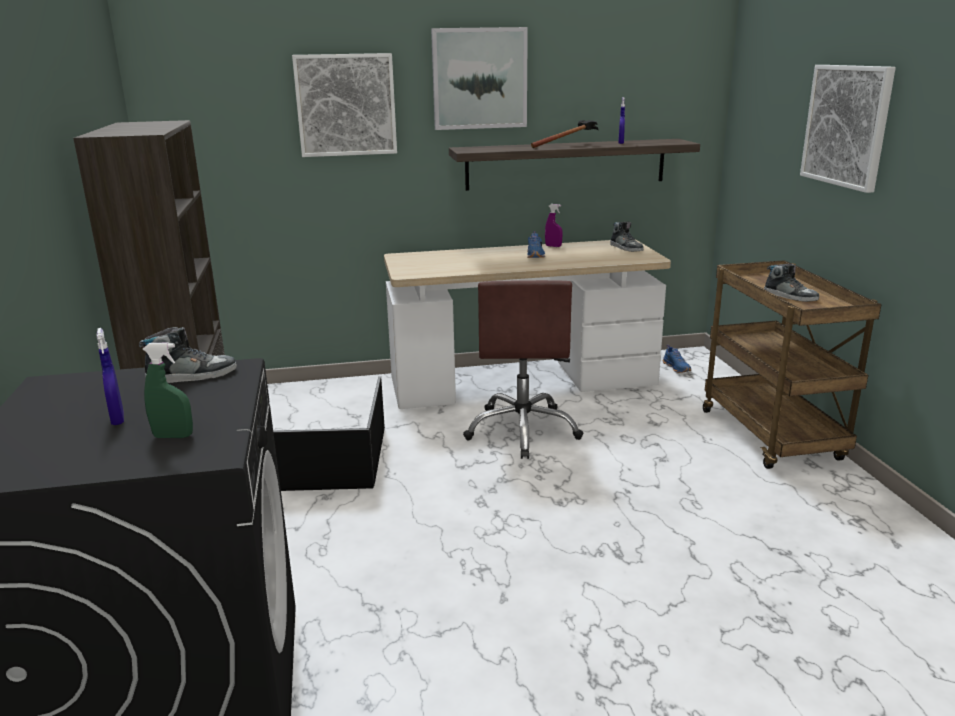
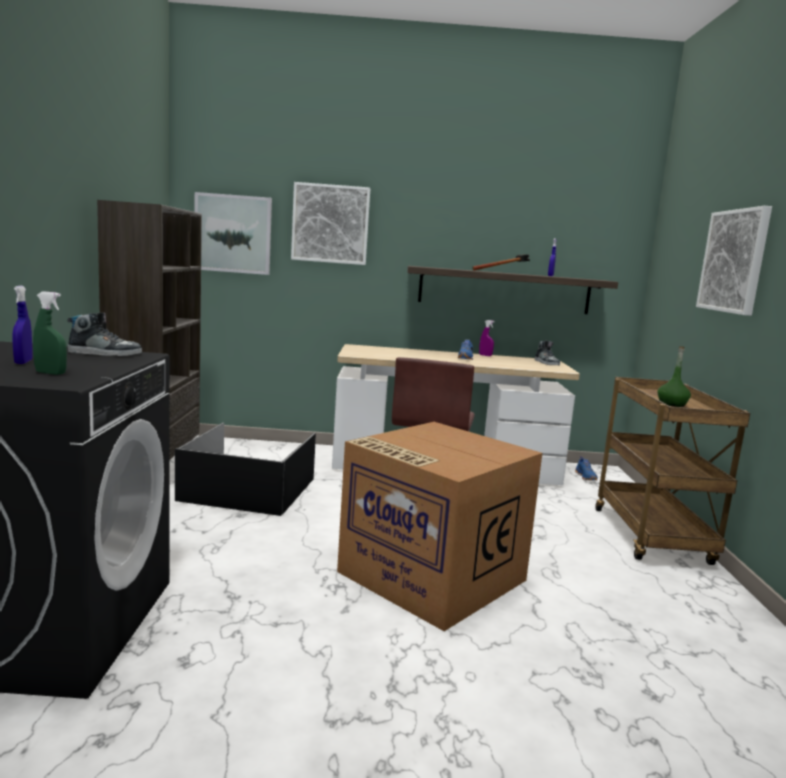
camera: 10 degrees right, 10 degrees down
(479, 78) = (438, 214): picture -> picture (233, 234)
(570, 535) = (429, 576): none -> cardboard box
(790, 296) = (672, 404): shoe -> green bottle

